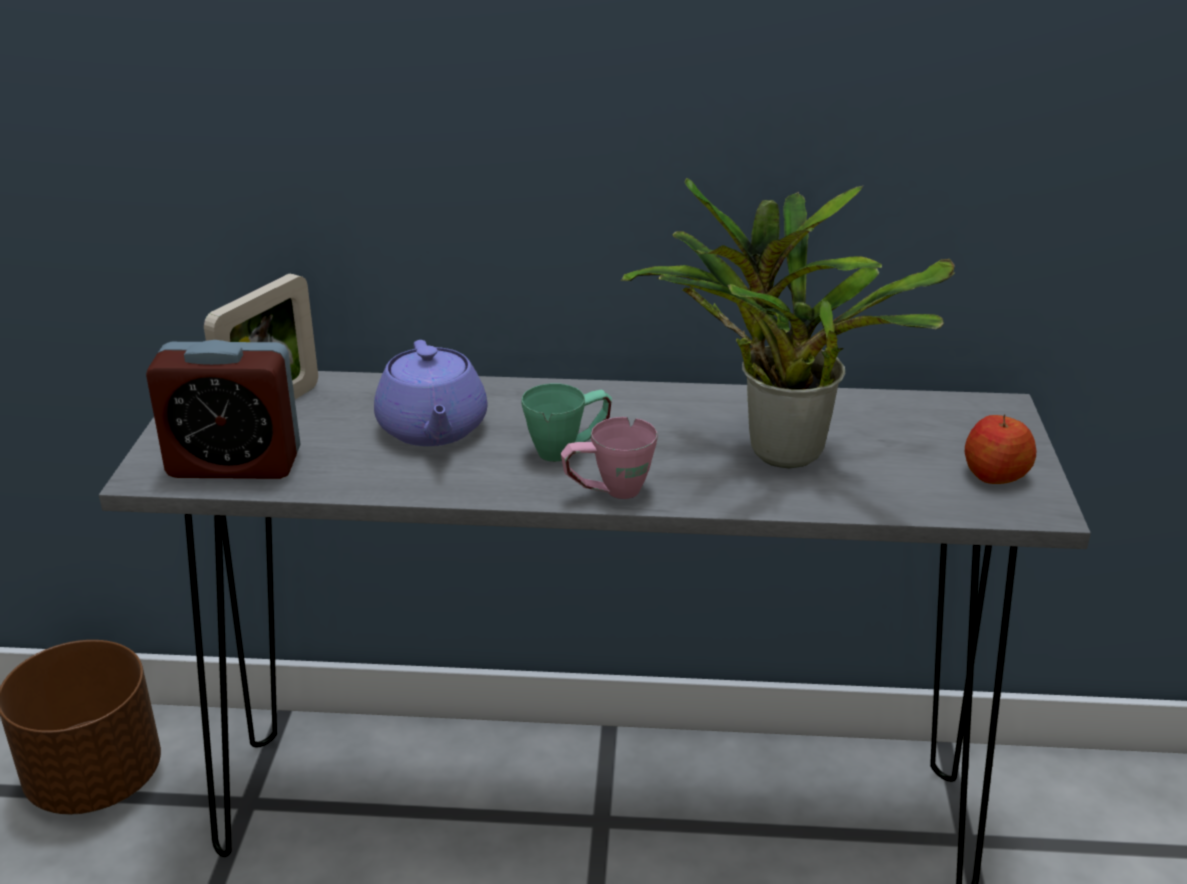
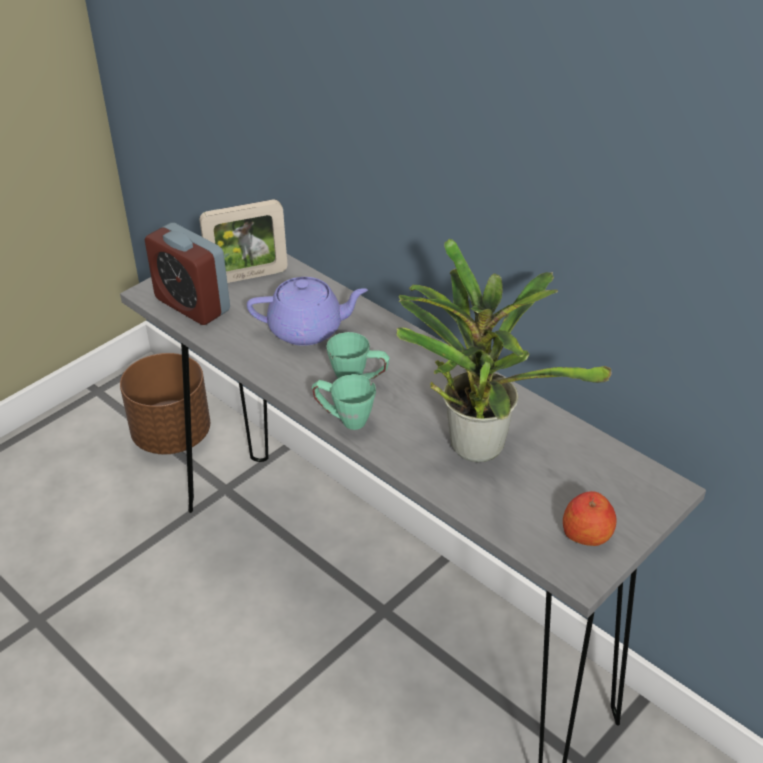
camera: 40 degrees right, 10 degrees up
(432, 429) = (308, 329): purple teapot -> purple teapot turned 120 degrees counterclockwise
(608, 493) = (344, 420): pink mug -> green mug

